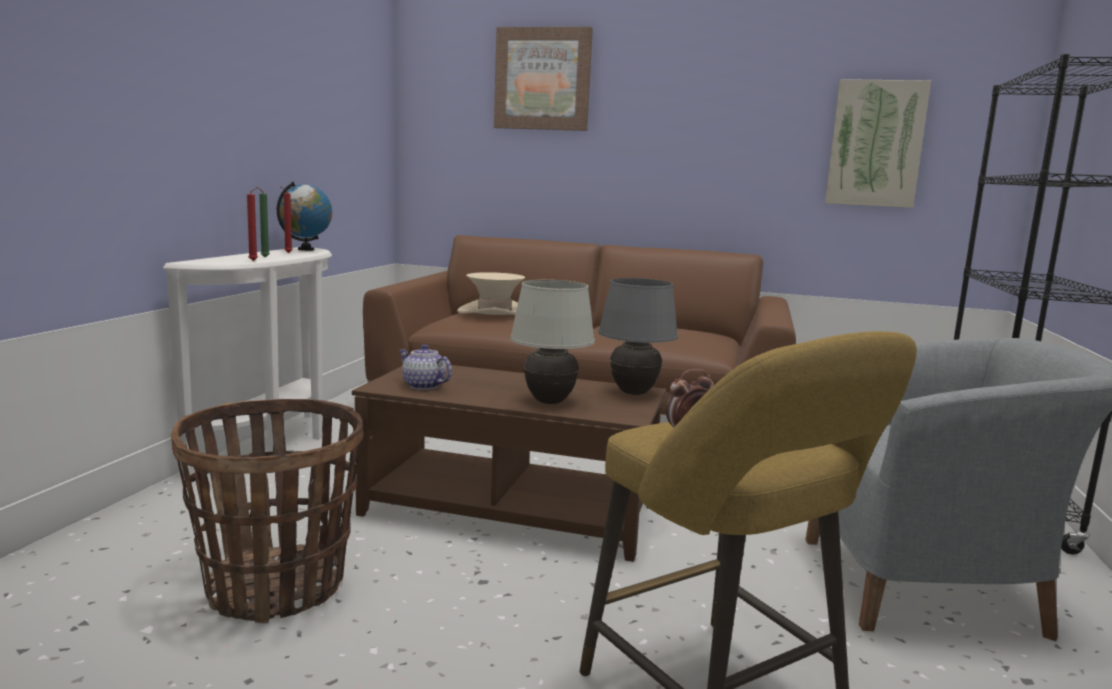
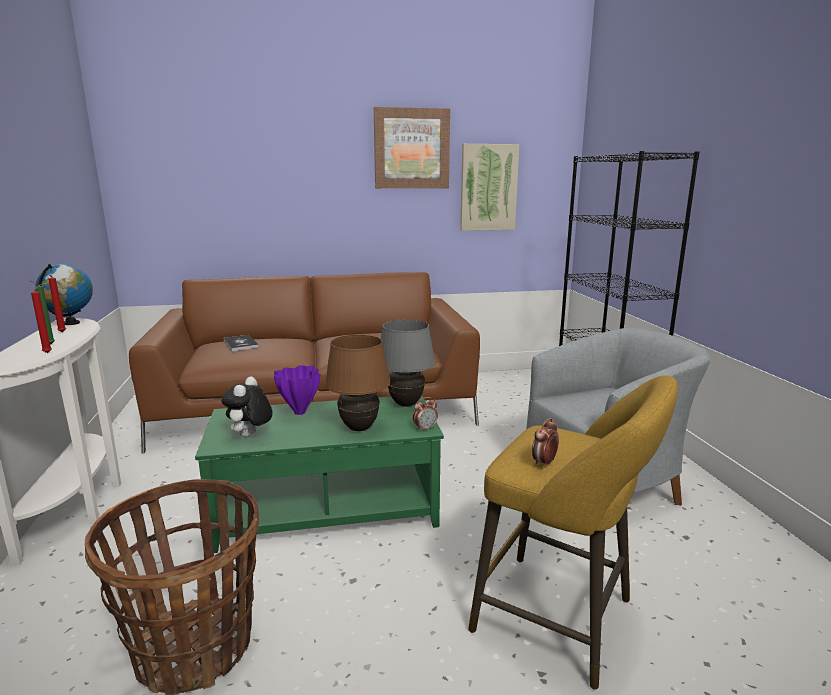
camera: 25 degrees left, 5 degrees up
(423, 386) = (250, 436): teapot -> plush toy
(494, 312) = (240, 344): beige hat -> book
(497, 378) = (299, 413): none -> purple vase
(512, 508) = (327, 507): brown coffee table -> green coffee table
(543, 79) = (238, 143): picture -> picture (411, 149)
(549, 402) = (359, 428): white table lamp -> brown table lamp
(630, 417) = (425, 428): none -> alarm clock

